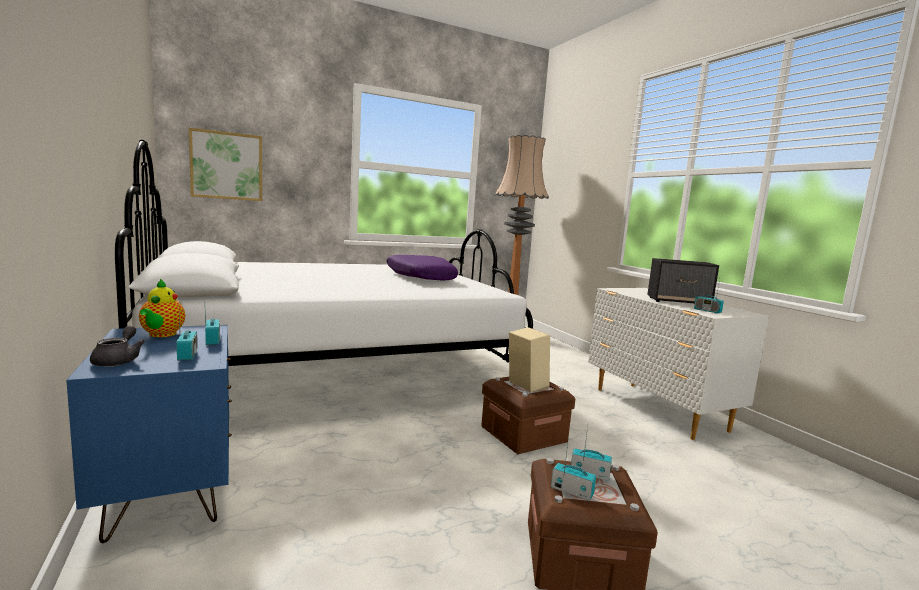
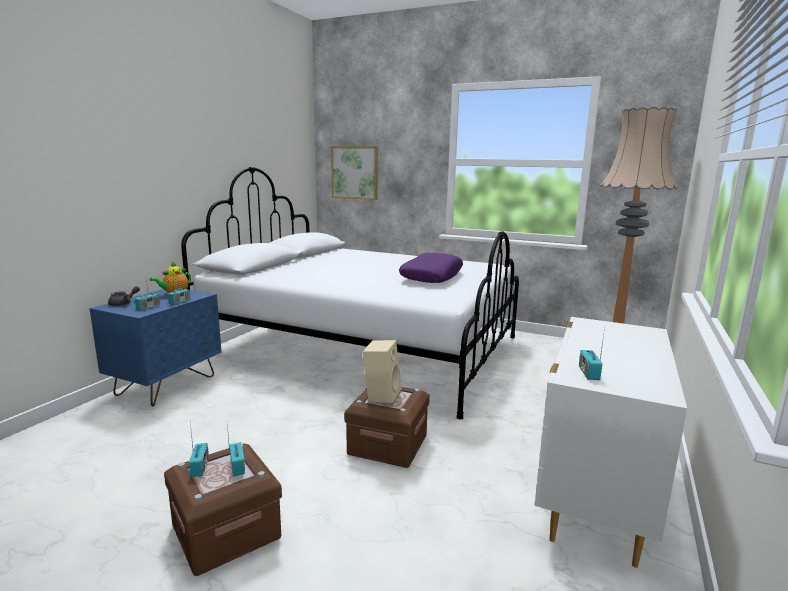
camera: 50 degrees right, 5 degrees up
(679, 301) = (611, 354): speaker -> none

